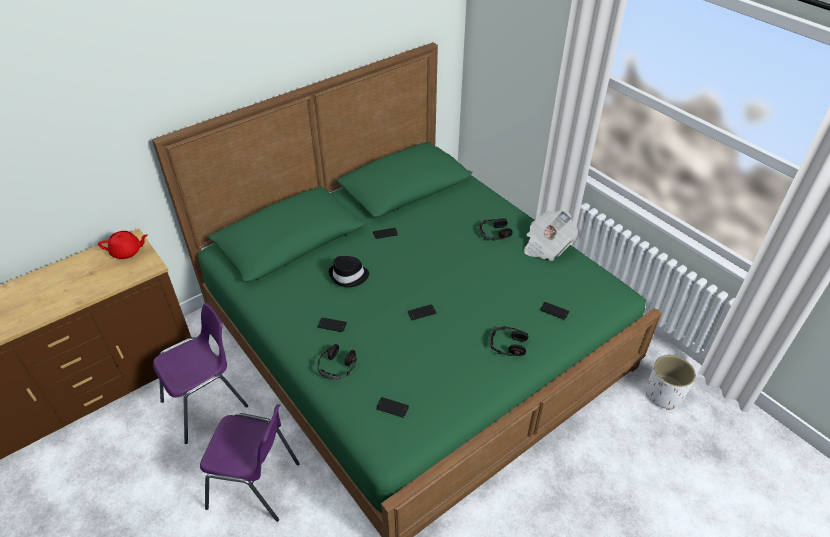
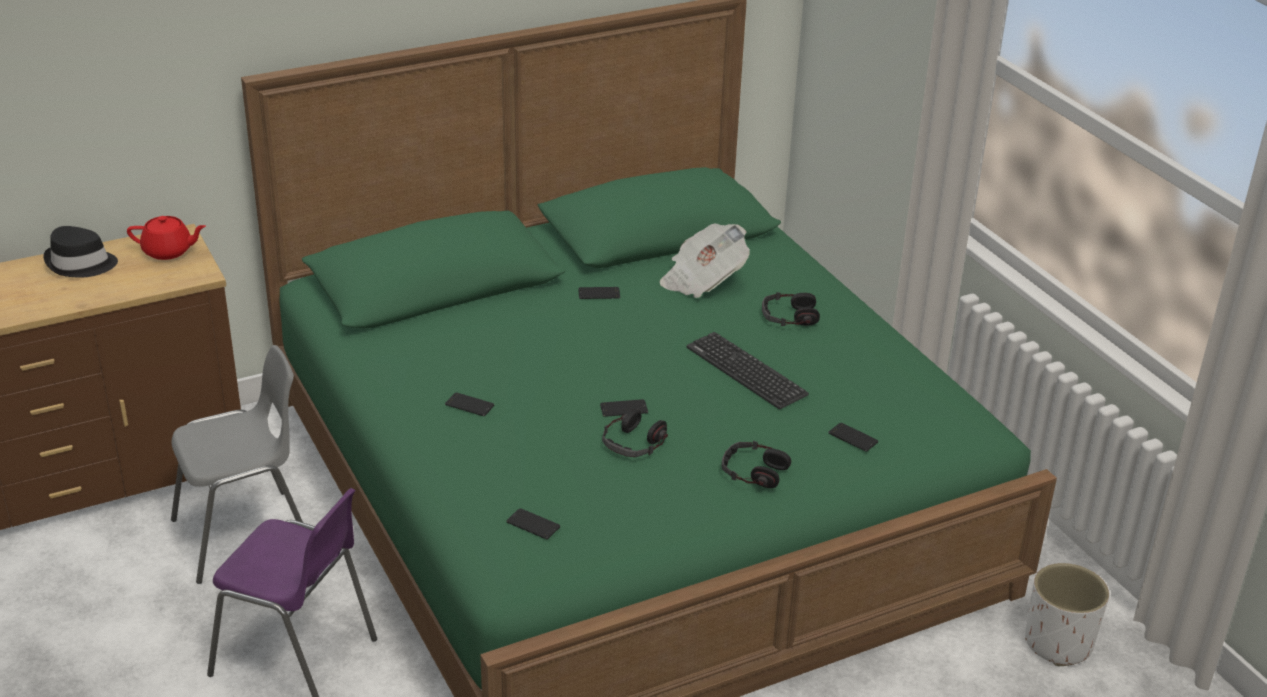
camera: 10 degrees right, 10 degrees down
(207, 404) = (246, 534): purple chair -> grey chair
(337, 366) = (461, 459): headphones -> headphones (634, 443)
(349, 276) = (518, 344): black hat -> black hat (80, 264)
(482, 274) = (746, 371): none -> keyboard
(546, 246) = (876, 346): newspaper -> newspaper (702, 280)

